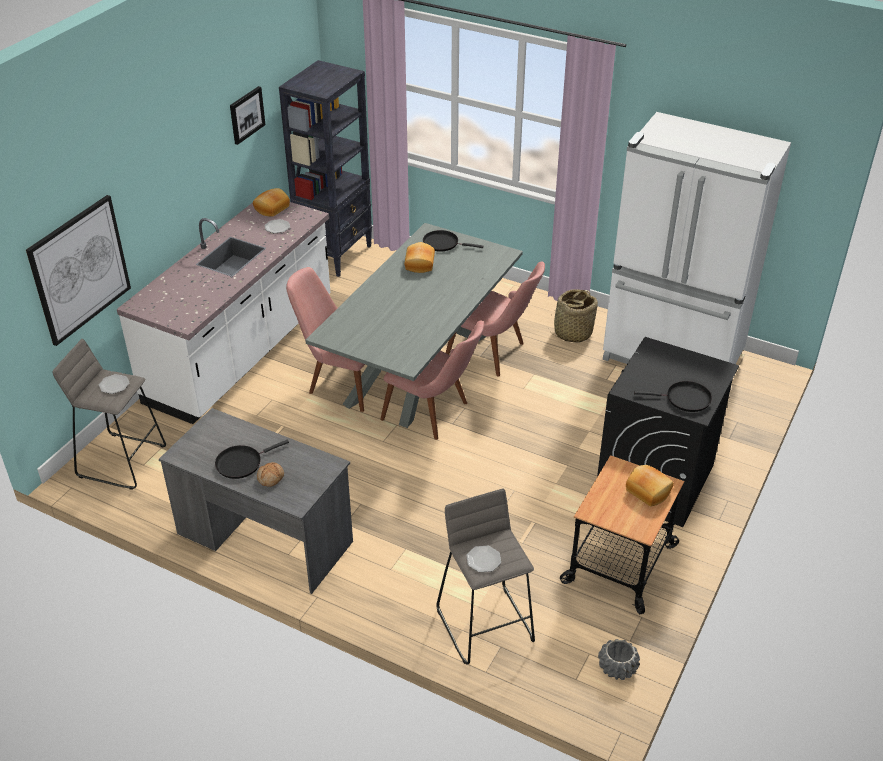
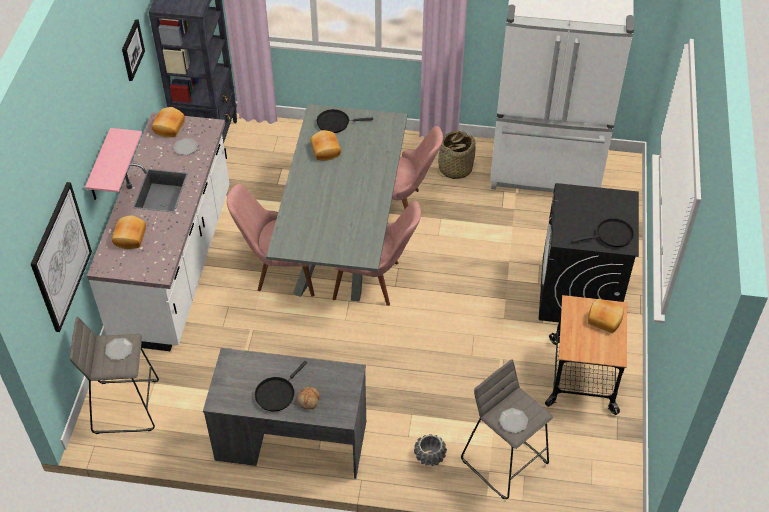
camera: 20 degrees left, 10 degrees up
(168, 209) = (100, 167): none -> pink shelf
(176, 287) = (129, 237): none -> bread
(617, 668) = (617, 465): grey planter -> grey planter (430, 456)

